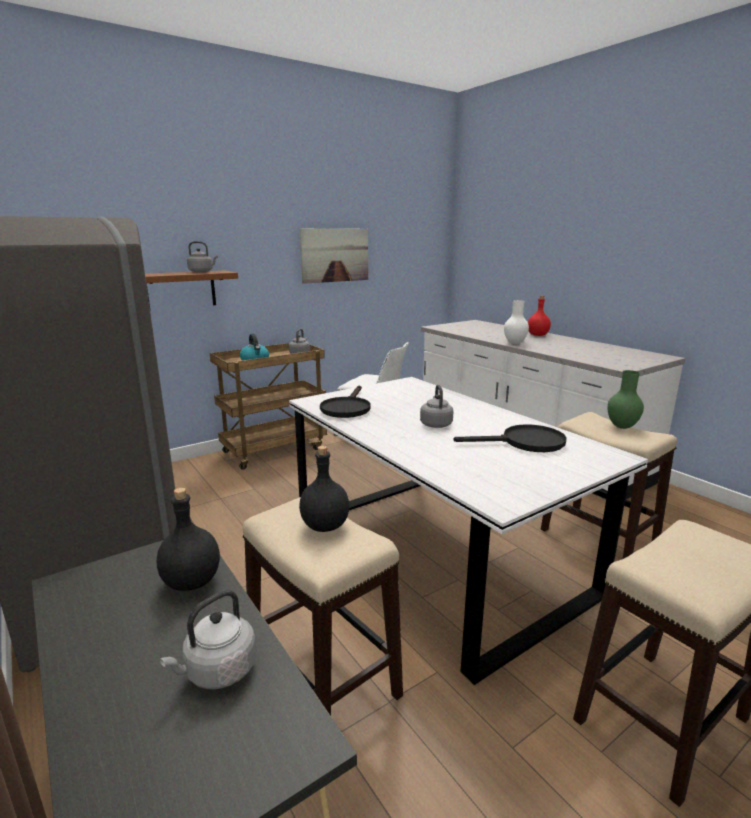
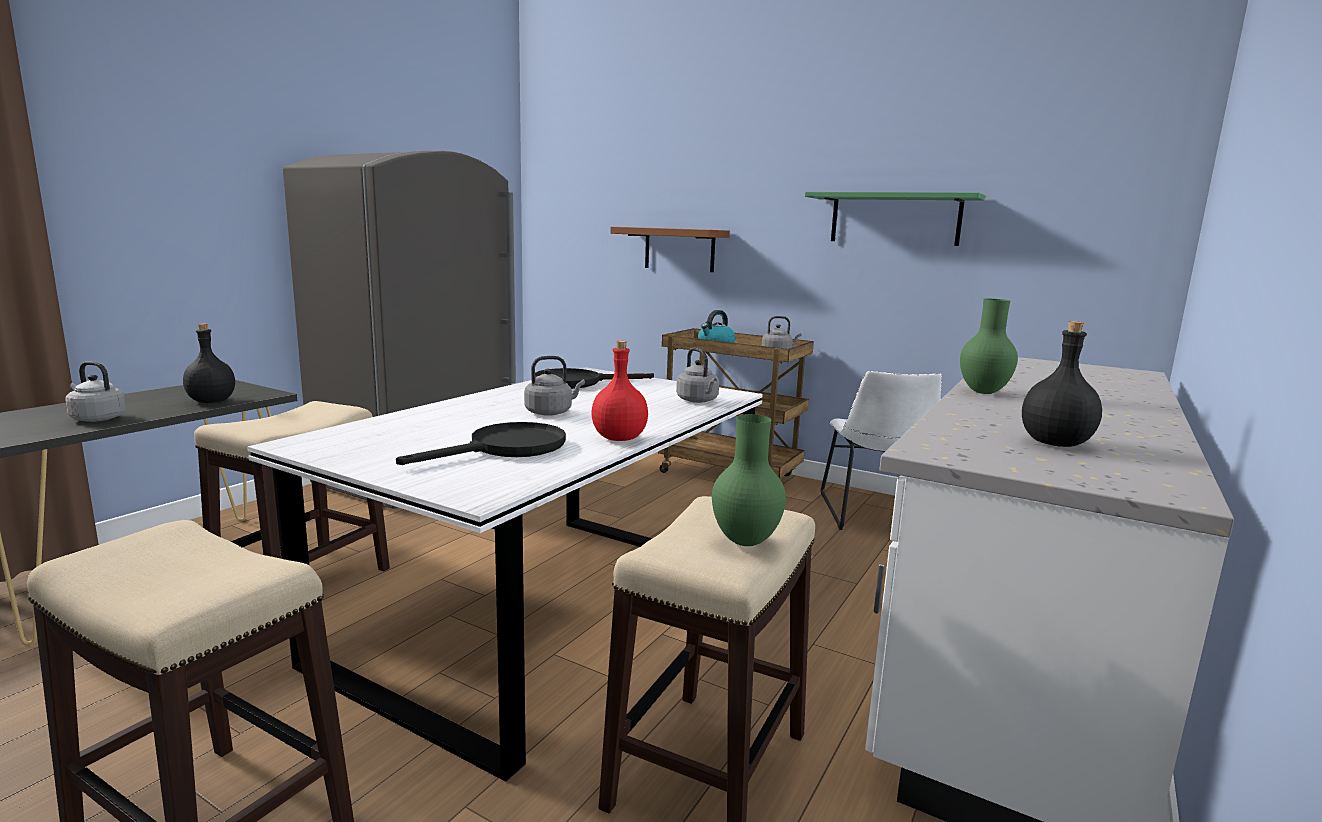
camera: 65 degrees right, 5 degrees down
(202, 272) = (691, 228): grey kettle -> grey kettle (698, 401)
(325, 526) = (298, 419): black bottle -> black bottle (1054, 443)
(335, 255) = (894, 219): picture -> green shelf
(515, 343) = (984, 392): white vase -> green vase
(524, 443) = (506, 449): black frying pan -> black frying pan turned 105 degrees counterclockwise
(538, 335) = (1121, 404): red bottle -> red bottle (619, 438)

